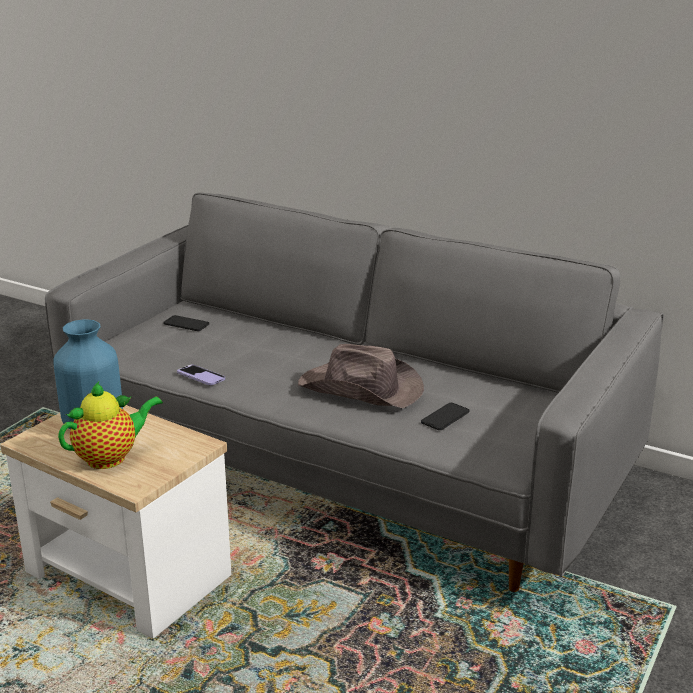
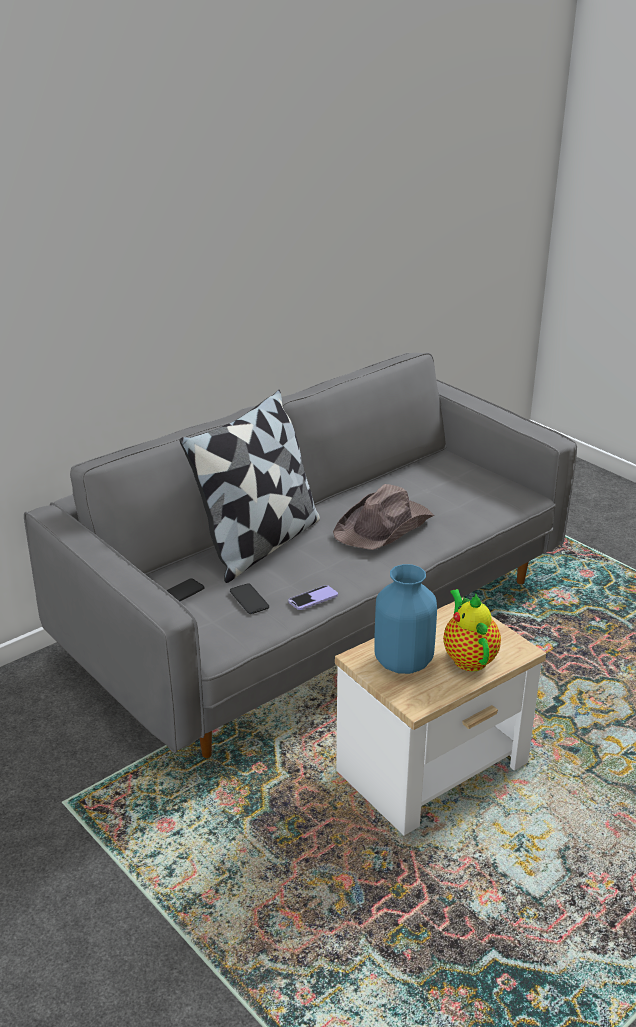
camera: 70 degrees left, 5 degrees up
(288, 339) = (259, 544): none -> pillow
(445, 417) = (448, 503): phone -> phone (249, 599)

